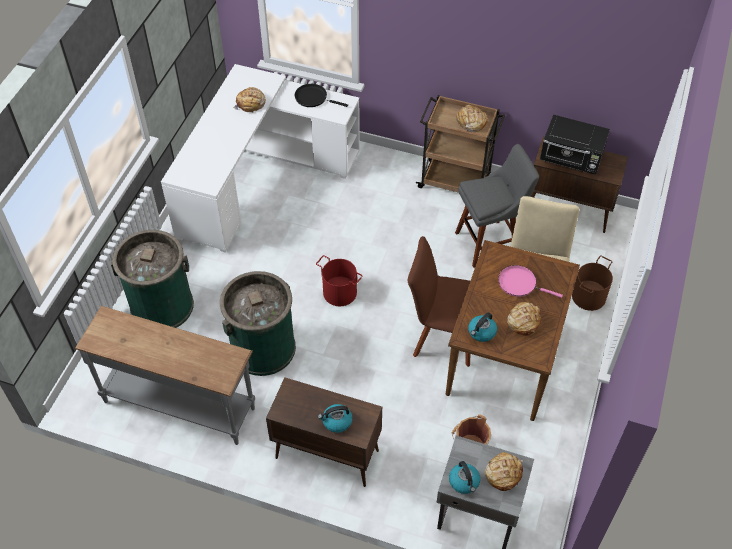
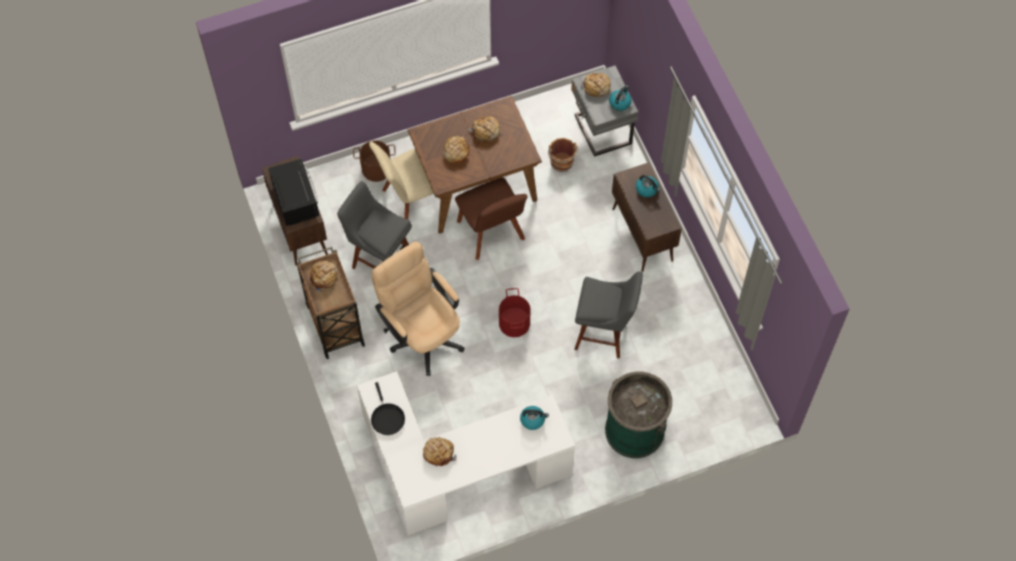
camera: 130 degrees left, 10 degrees up
(180, 404) = (692, 348): grey console table -> none
(263, 348) = (604, 334): green trash can -> grey stool
(392, 227) = (421, 334): none -> beige office chair
(481, 332) = (516, 148): kettle -> kettle (533, 419)
(520, 284) = (456, 152): pink frying pan -> bread

